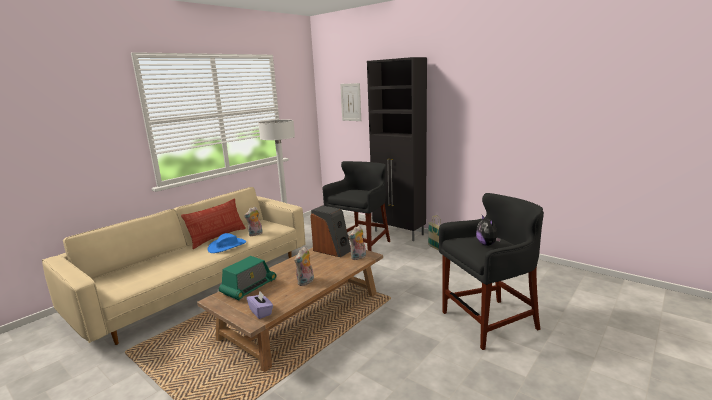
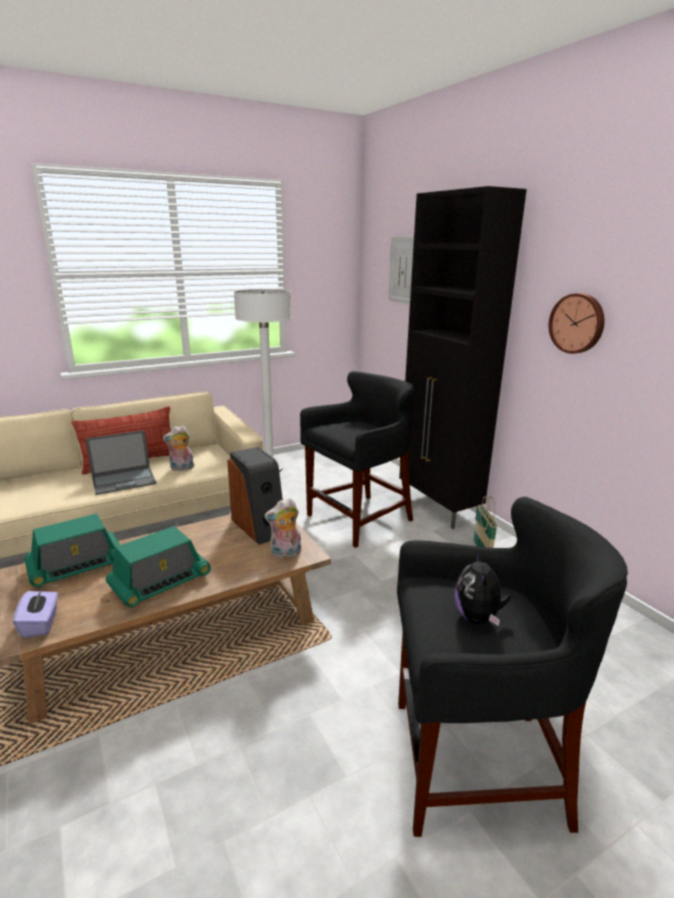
camera: 20 degrees right, 5 degrees up
(227, 246) = (125, 480): blue hat -> laptop
(306, 282) = (160, 582): plush toy -> radio
(464, 120) = (577, 323): none -> wall clock

